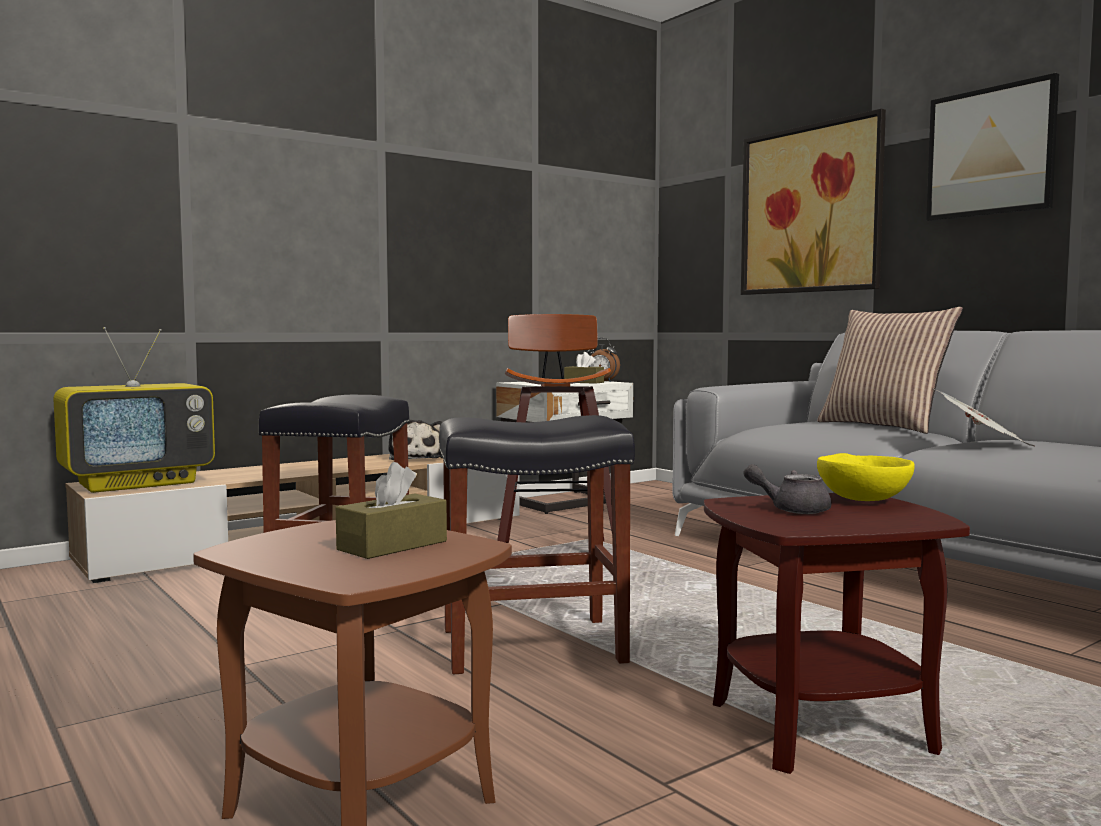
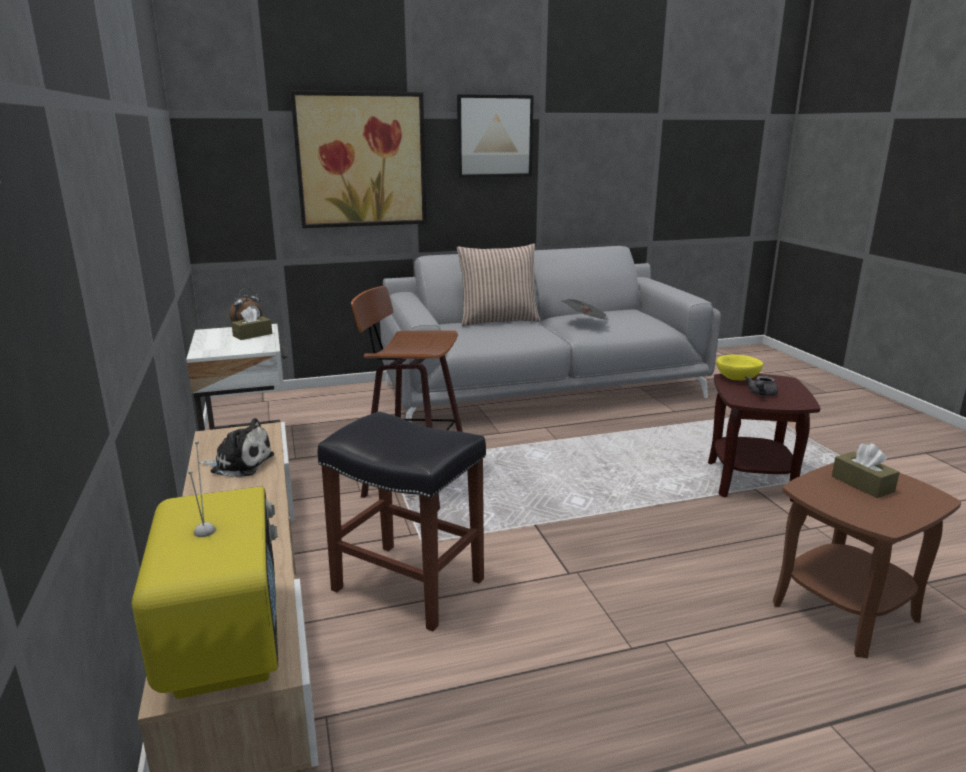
camera: 70 degrees left, 15 degrees up
(529, 646) = (626, 529): black stool -> none

